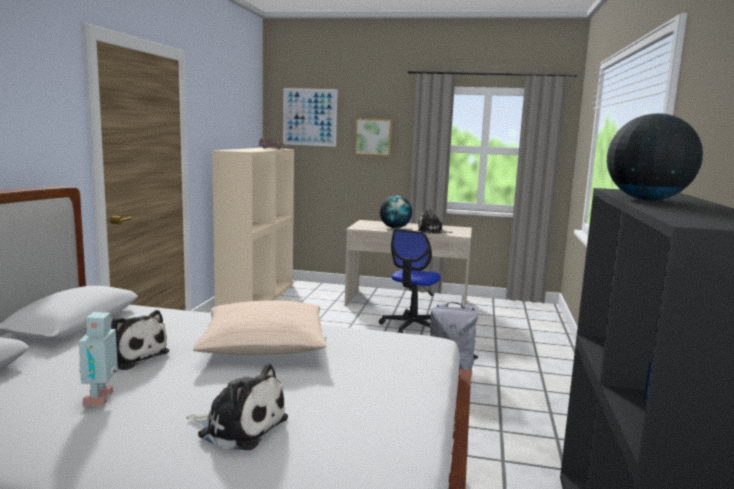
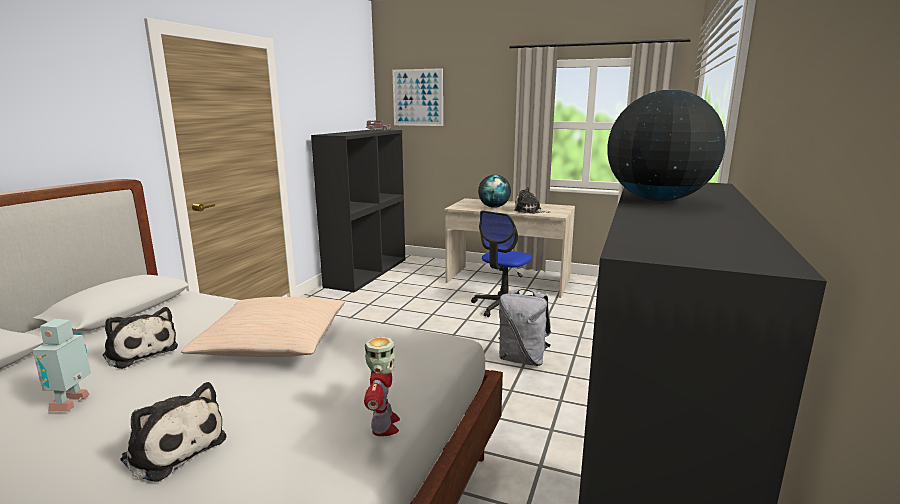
camera: 10 degrees right, 5 degrees up
(256, 297) = (367, 272): beige bookcase -> black bookcase
(373, 137) = (478, 115): picture -> none
(419, 402) = (384, 425): none -> toy robot

